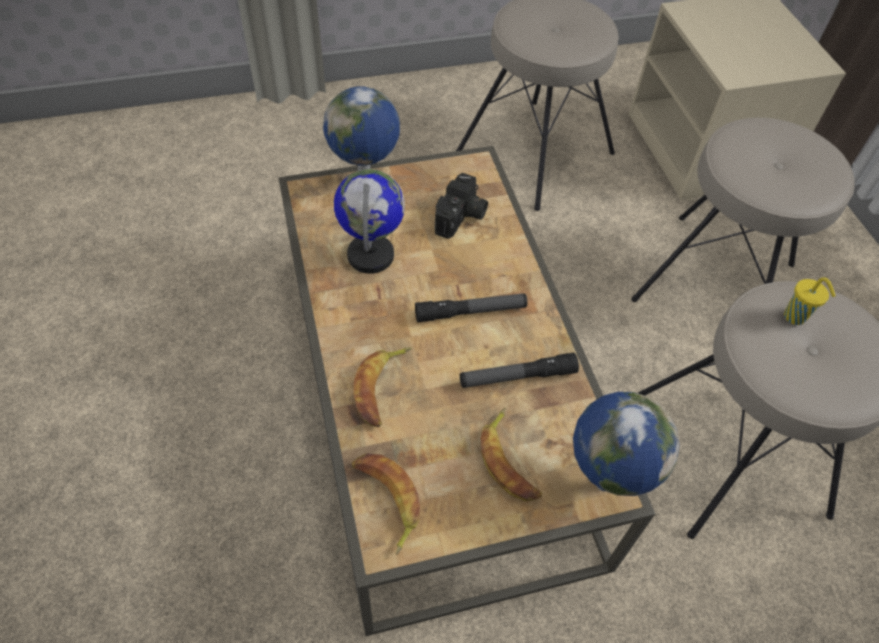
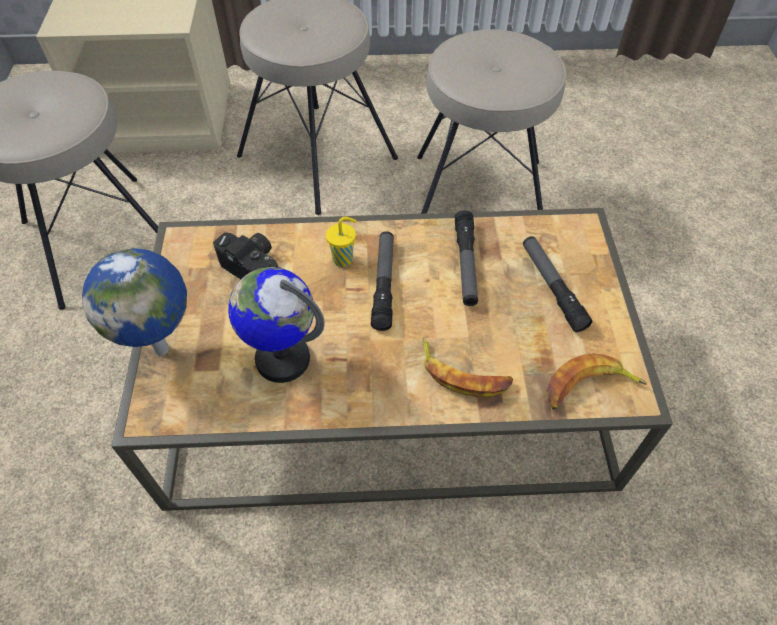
camera: 75 degrees left, 0 degrees up
(509, 461) = (552, 287): banana -> flashlight
(601, 483) = (576, 232): globe -> none
(795, 317) = (470, 64): yellow cup -> yellow cup (344, 259)

